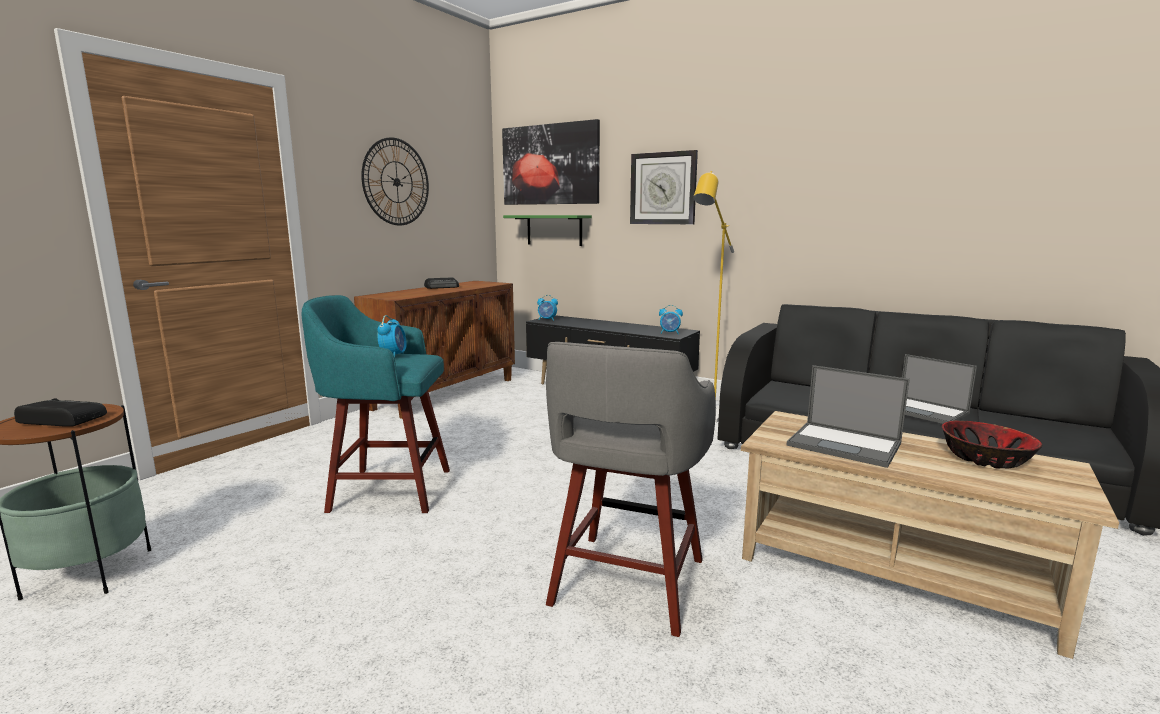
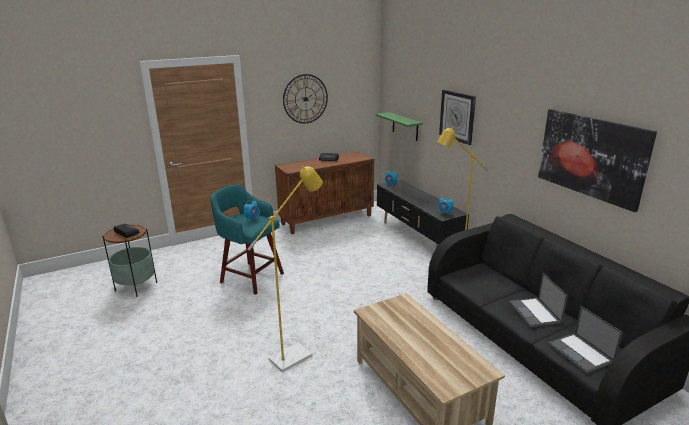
camera: 30 degrees right, 10 degrees up
(550, 164) = (405, 84): picture -> picture (591, 156)
(626, 584) = (296, 354): grey stool -> yellow floor lamp
(845, 445) = (401, 324): laptop -> laptop (581, 353)
(986, 459) = (454, 354): bowl -> none

